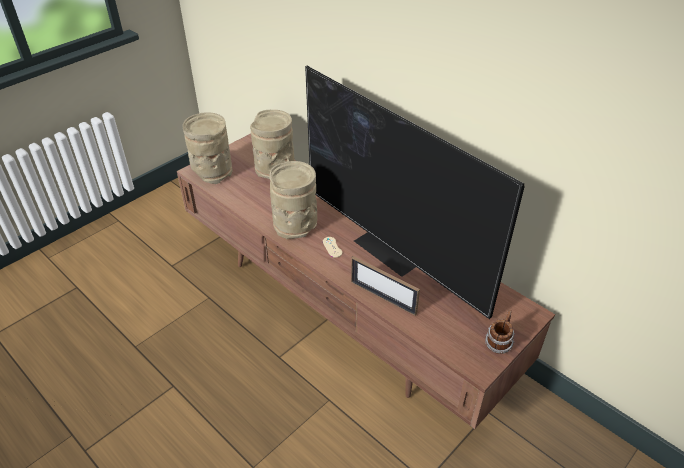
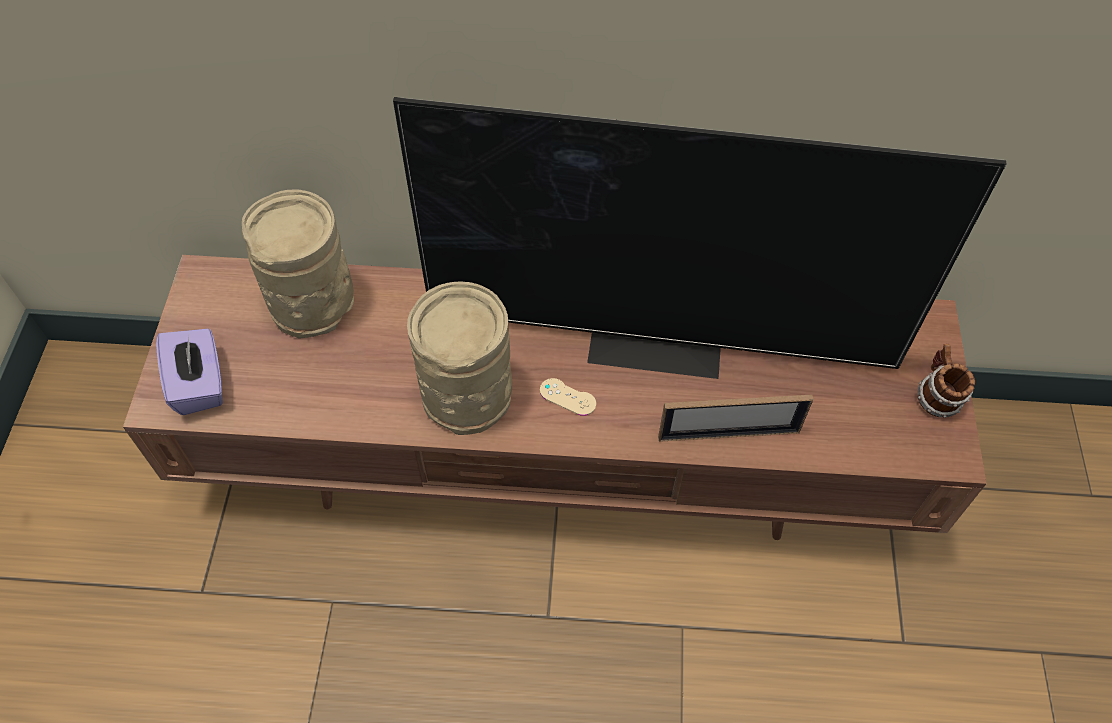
camera: 40 degrees left, 15 degrees up
(212, 172) = (200, 384): beige vase -> purple tissue box

